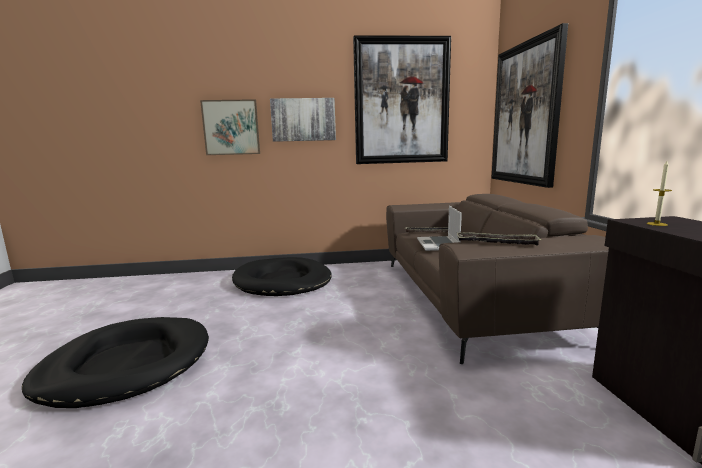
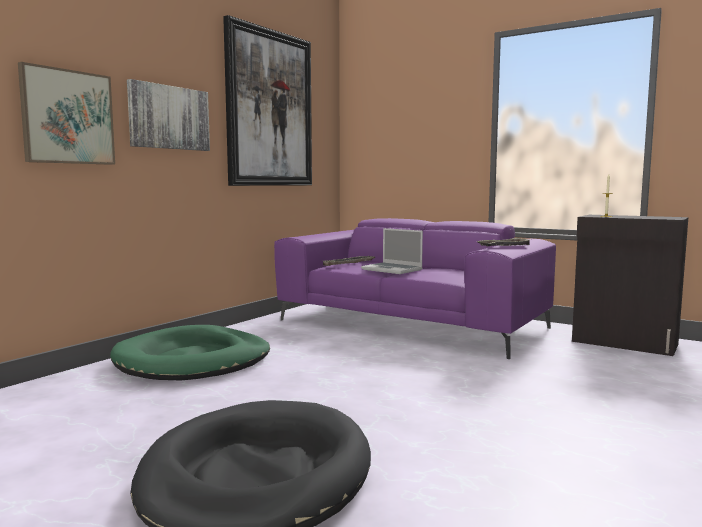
camera: 50 degrees left, 5 degrees down
(282, 281) = (193, 360): black dog bed -> green dog bed
(469, 297) = (410, 324): brown sofa -> purple sofa
(525, 114) = (396, 138): picture -> none

